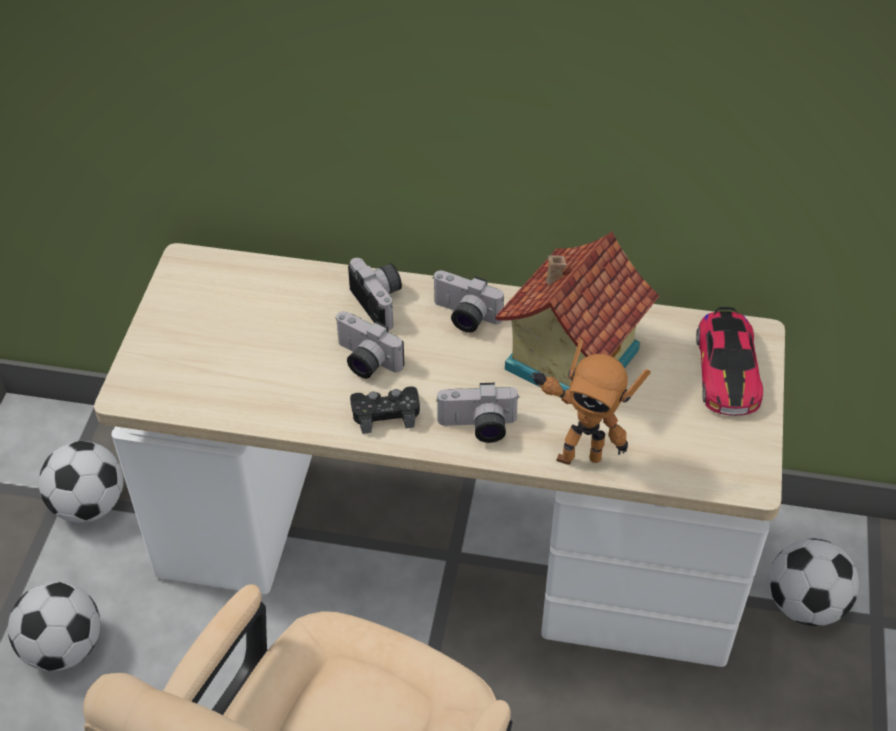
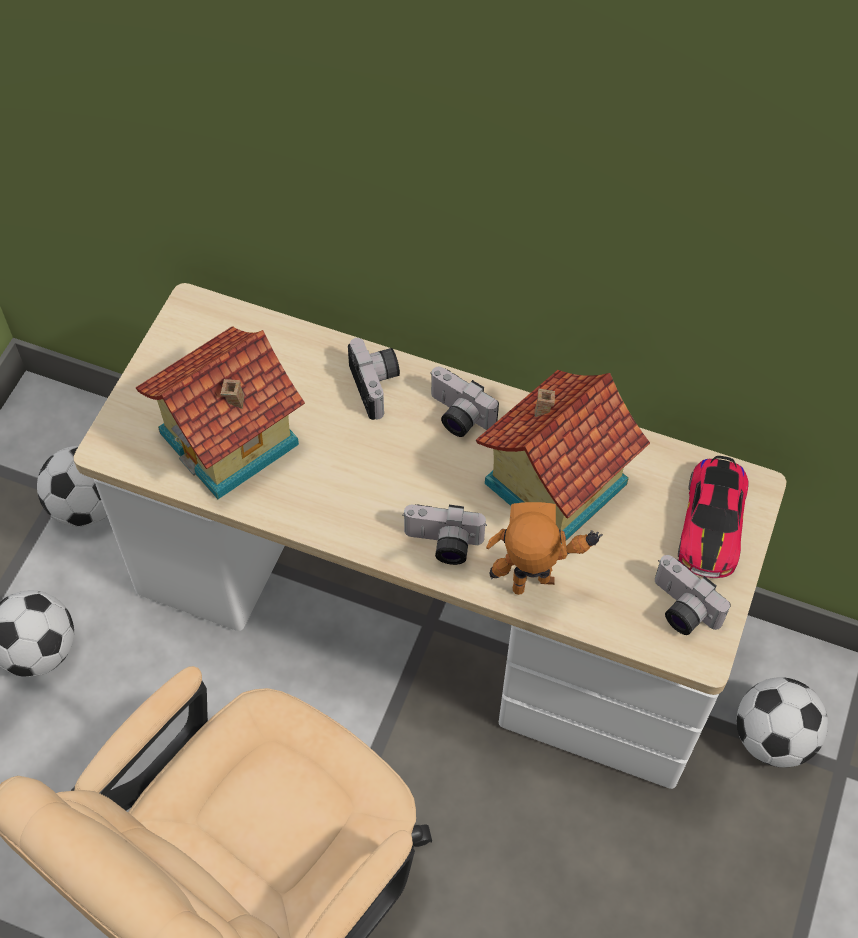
camera: 10 degrees right, 10 degrees up
(250, 369) = (232, 441): none -> toy house
(364, 361) = (345, 450): camera -> camera (680, 609)
(386, 413) = (355, 513): black game controller -> none
(578, 454) = (536, 592): toy robot -> toy robot turned 150 degrees clockwise

